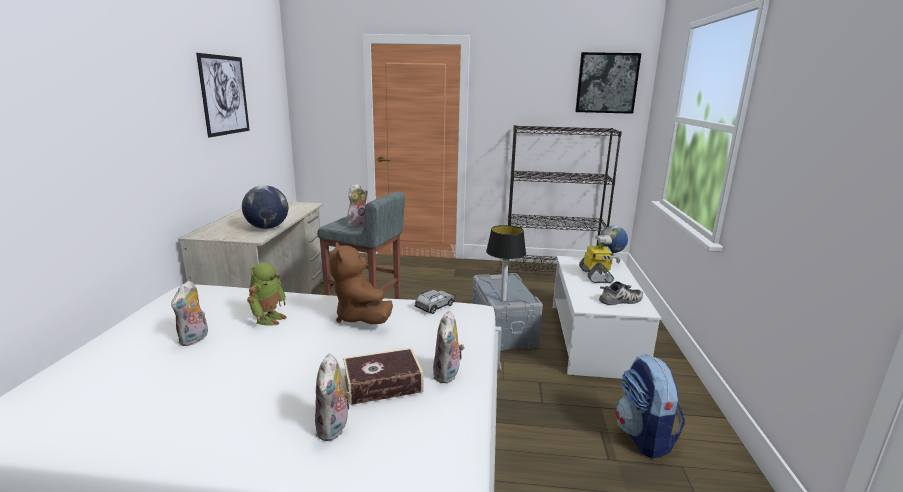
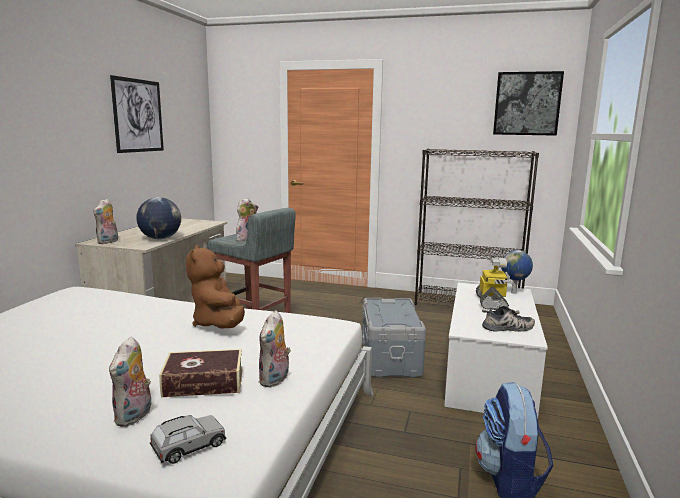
camera: 10 degrees right, 5 degrees down
(195, 339) = (54, 330): plush toy -> plush toy (108, 242)
(269, 318) = (130, 318): toy robot -> none
(434, 307) = (297, 319): grey toy car -> grey toy car (188, 447)
(503, 299) = (385, 322): table lamp -> none

